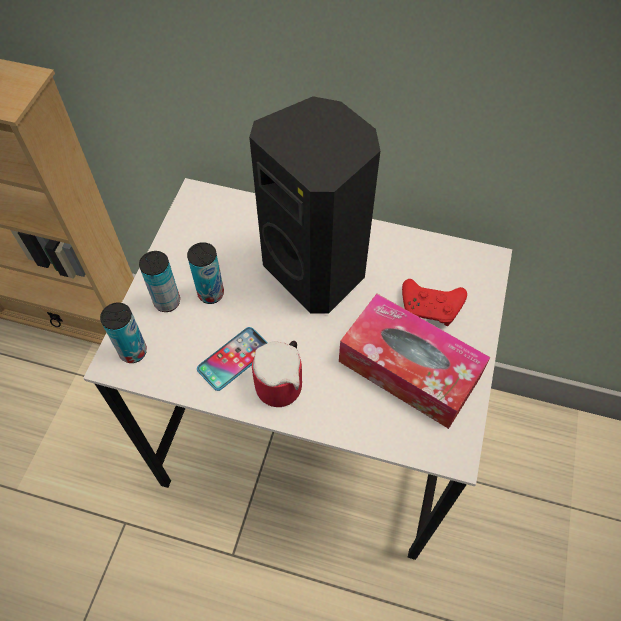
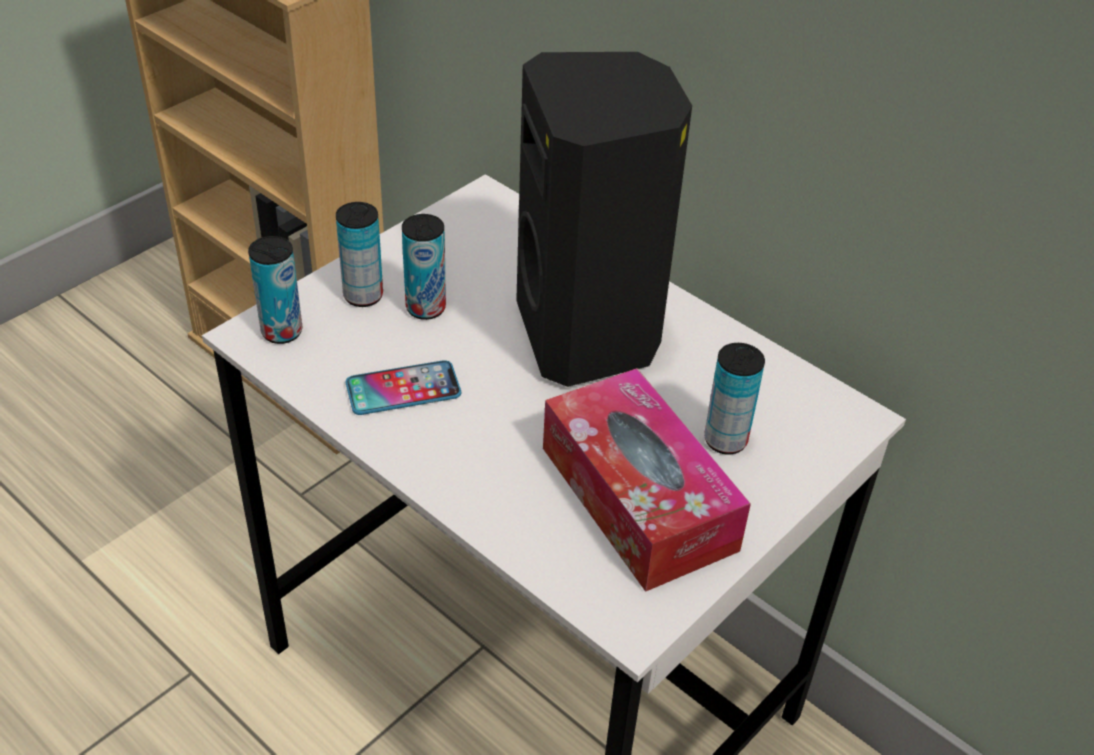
camera: 25 degrees right, 15 degrees down
(284, 382) = (450, 441): mug -> none
(431, 307) = (725, 440): red game controller -> can

